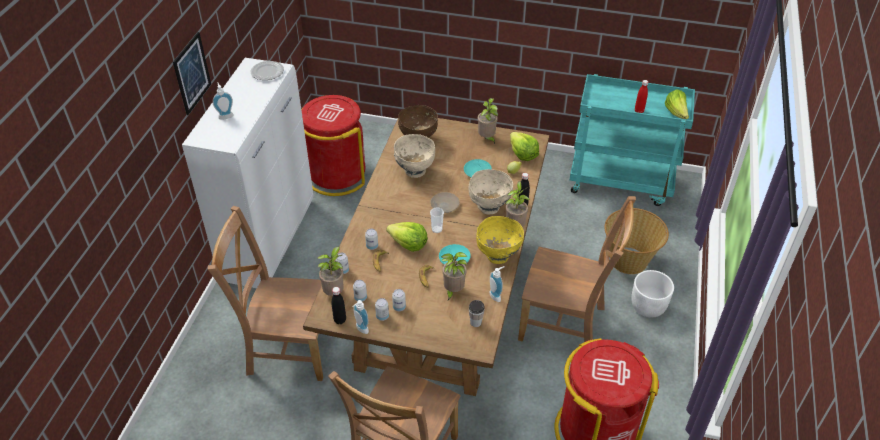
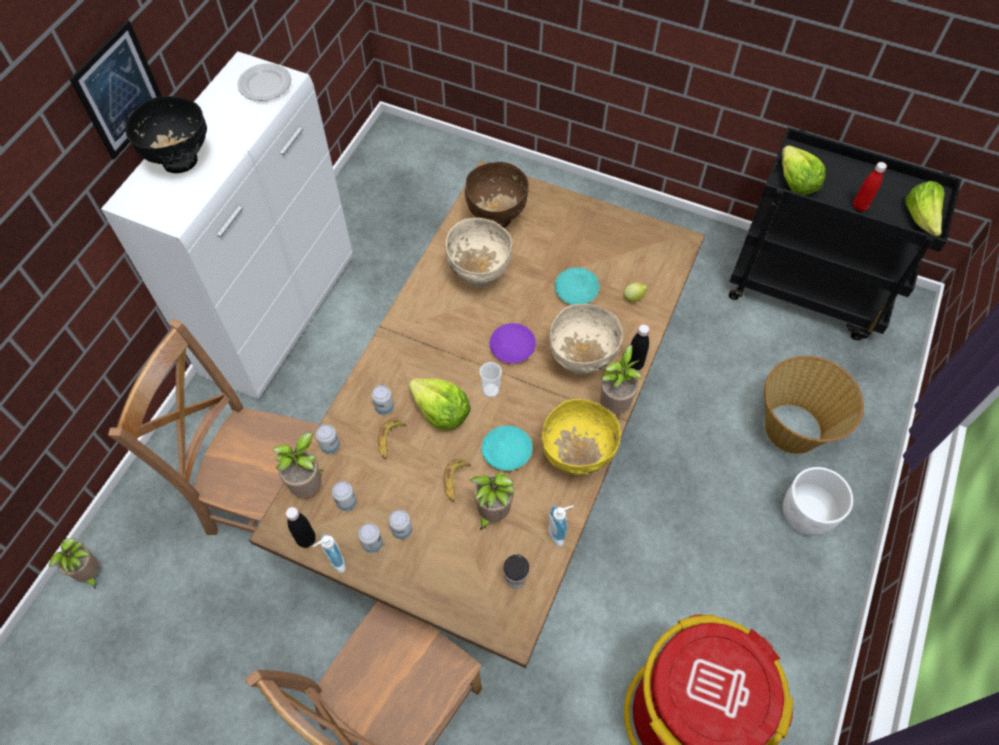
camera: 10 degrees right, 15 degrees up
(225, 115) = (180, 161): soap dispenser -> black bowl
(336, 175) = (393, 220): red trash can -> none
(444, 206) = (512, 347): beige plate -> purple plate
(487, 139) = (604, 229): potted plant -> potted plant (90, 574)
(522, 154) = (654, 266): lettuce -> lettuce (796, 182)
(566, 325) = (676, 526): brown chair -> none
(621, 182) = (808, 290): turquoise cart -> black cart

